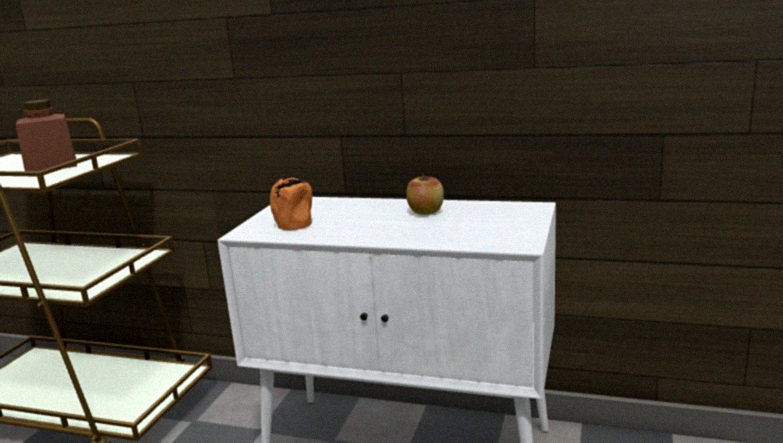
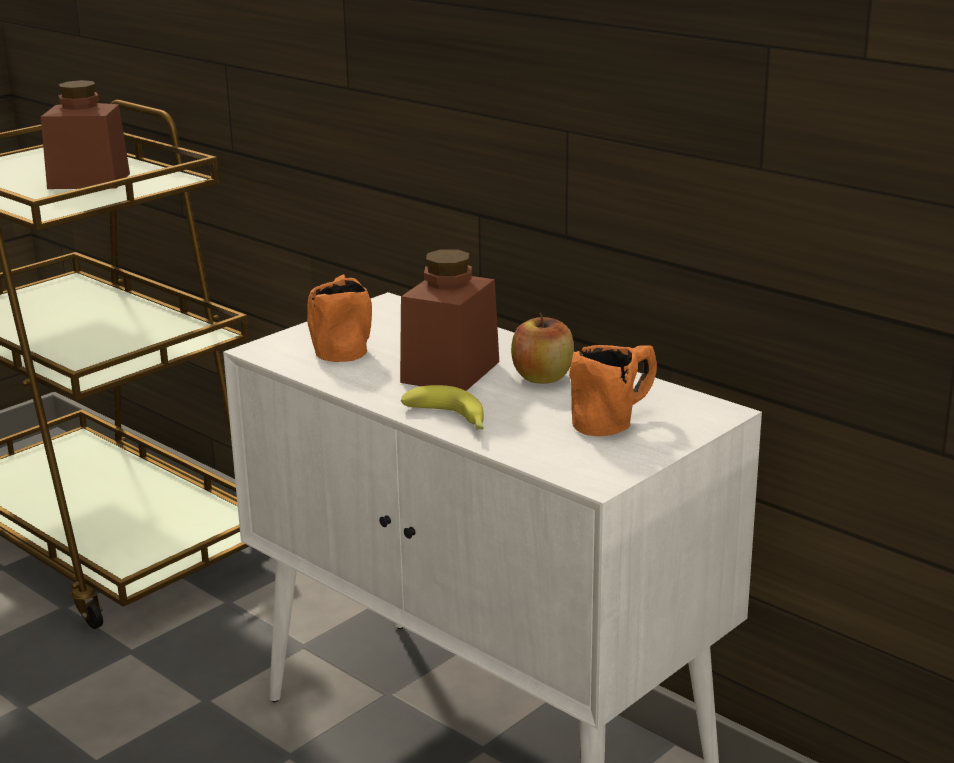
camera: 25 degrees right, 5 degrees up
(372, 220) = (450, 372): none -> brown jar
(405, 240) = (451, 421): none -> banana
(492, 219) = (616, 419): none -> orange mug

